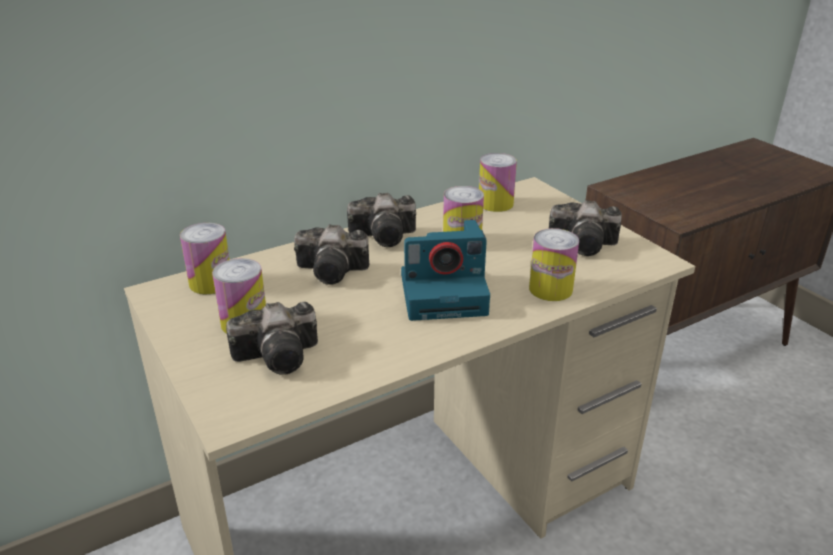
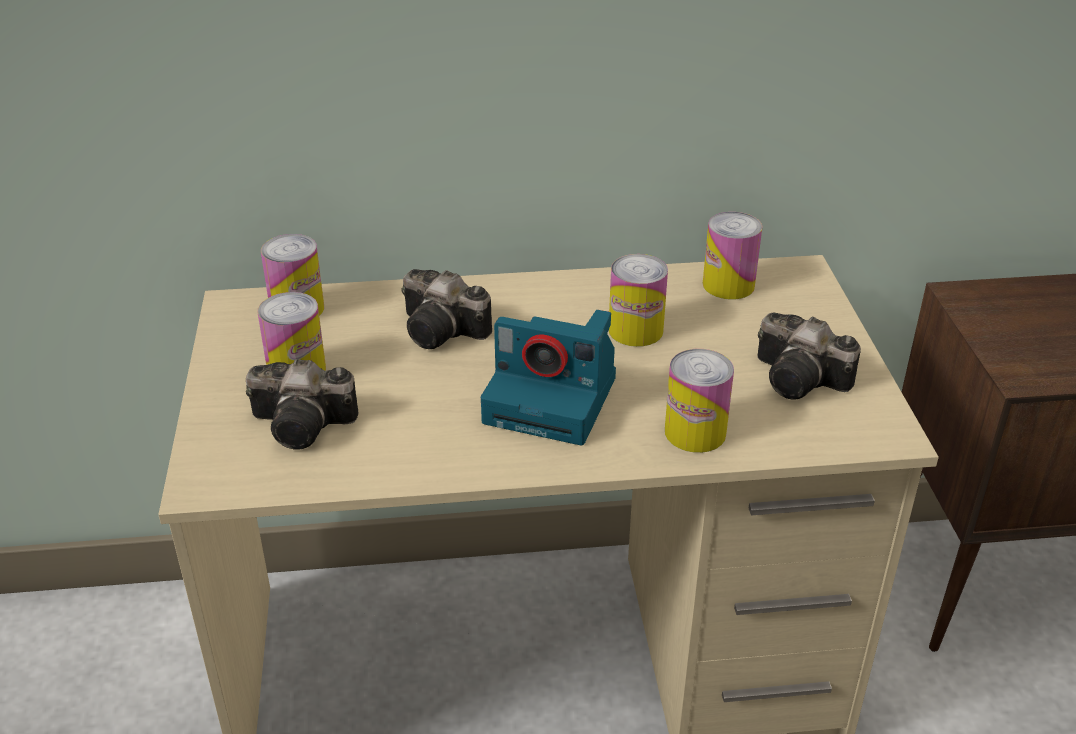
camera: 25 degrees right, 5 degrees up
(387, 236) = (545, 298): camera -> none

